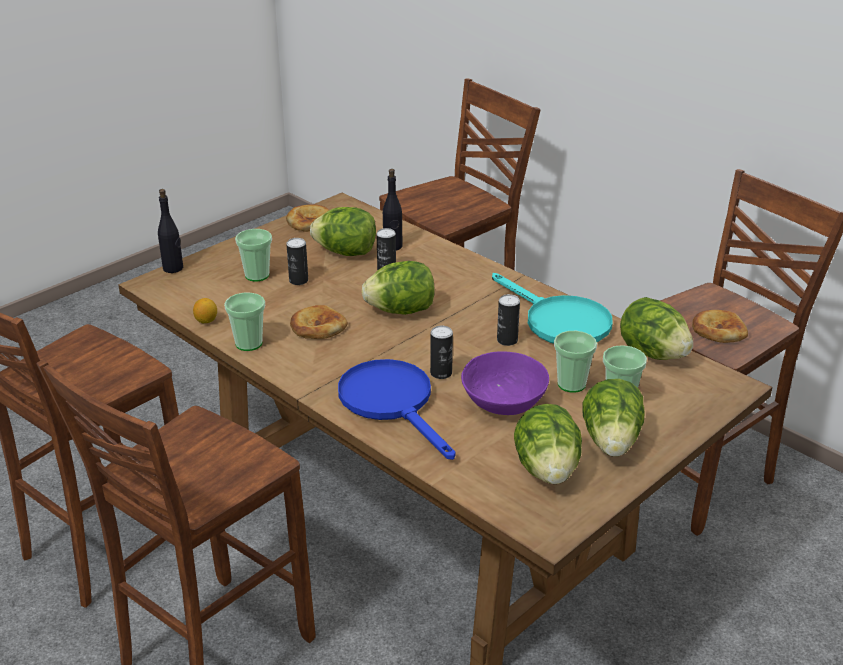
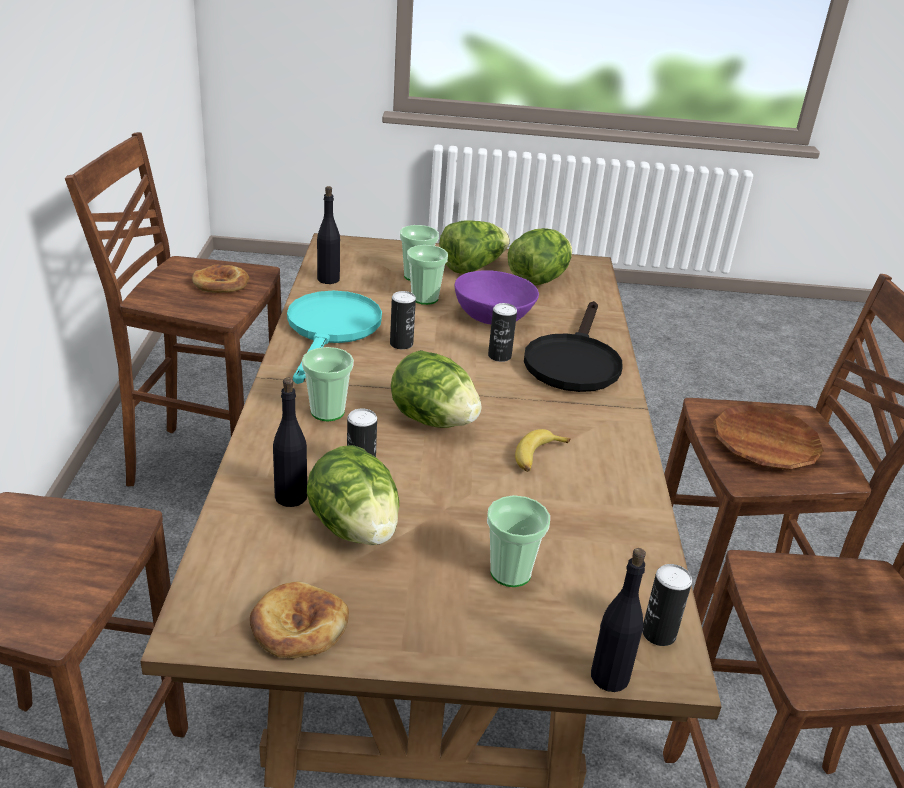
camera: 135 degrees left, 0 degrees up
(204, 459) = (765, 444): none -> brown plate
(206, 321) = (650, 545): lemon -> none
(248, 343) = (632, 485): cup -> cup (327, 412)
(298, 280) = (473, 527): can -> can (658, 633)
(317, 327) = (538, 457): bread -> banana
(392, 403) = (573, 361): blue frying pan -> black frying pan
(653, 353) = (328, 279): lettuce -> black bottle

